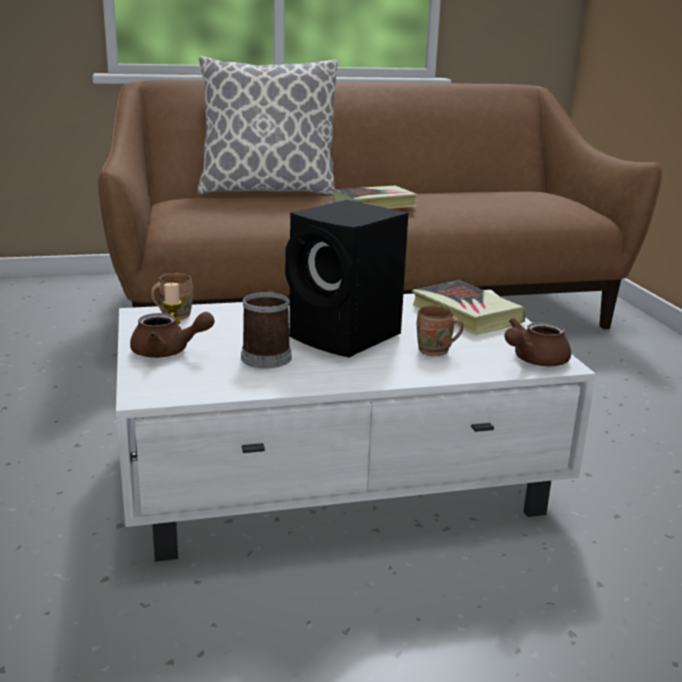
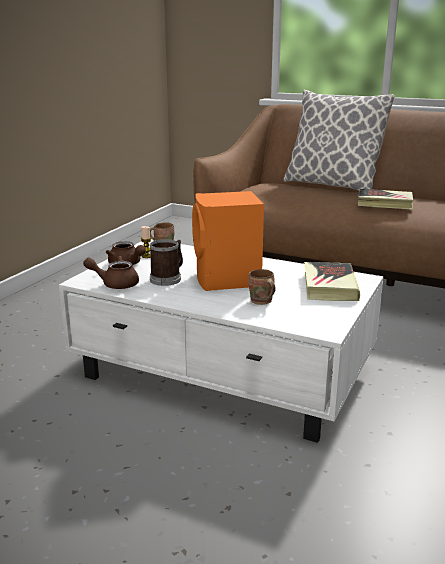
camera: 40 degrees right, 0 degrees up
(347, 337) = (227, 281): black speaker -> orange speaker
(533, 360) = (313, 324): brown teapot -> brown teapot (115, 284)

